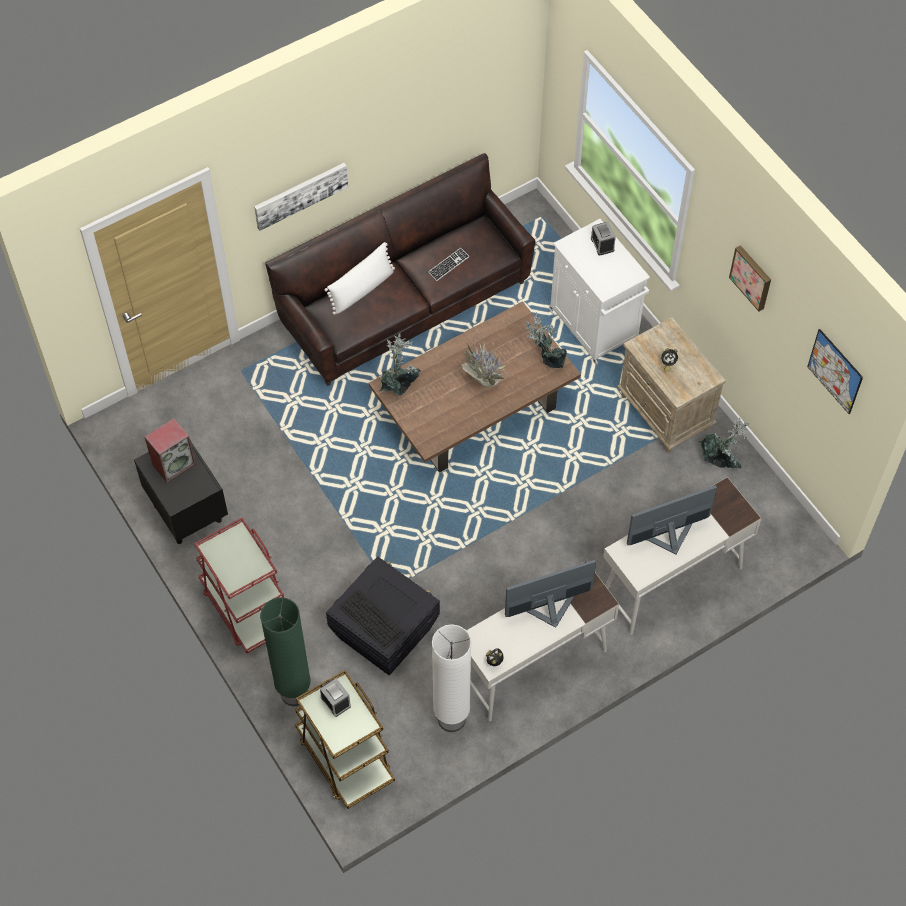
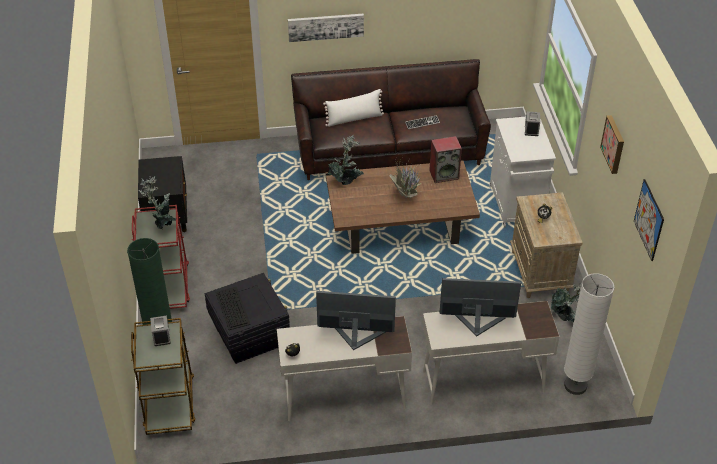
camera: 25 degrees right, 15 degrees down
(174, 463) = (162, 170): speaker -> speaker (444, 174)
(451, 719) = (261, 408): white floor lamp -> white floor lamp (575, 385)
(545, 359) = (459, 197): potted plant -> potted plant (162, 223)

